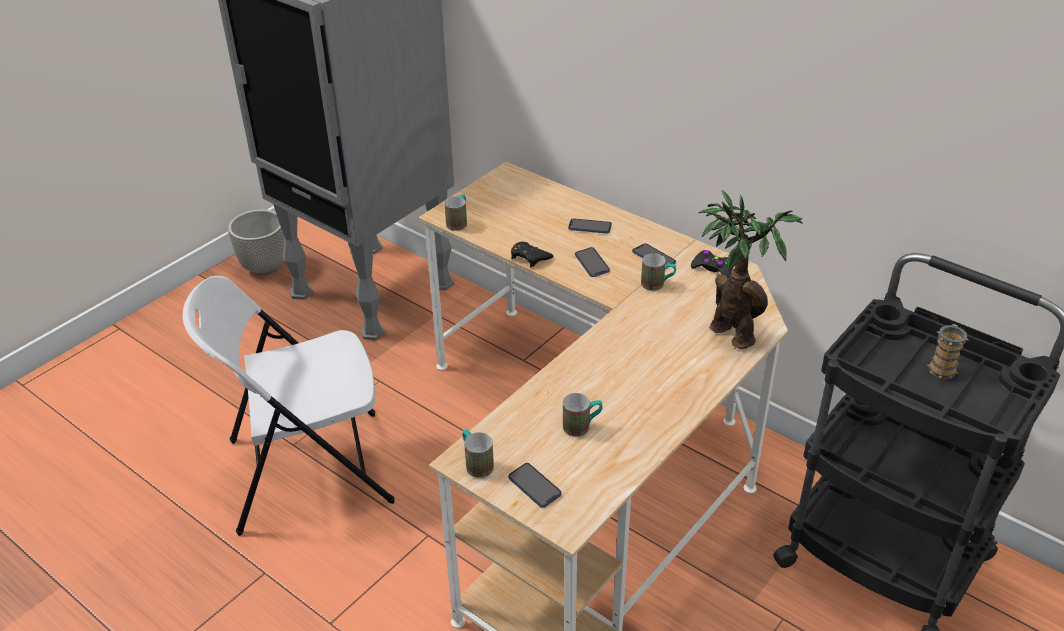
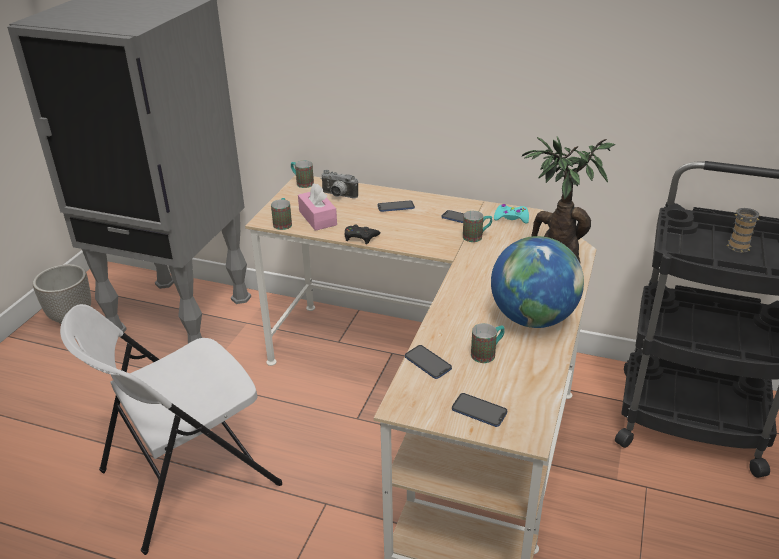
camera: 20 degrees left, 5 degrees down
(476, 463) = (416, 405): mug -> mug (302, 183)
(498, 223) = (317, 218): none -> pink tissue box
(535, 199) = (338, 196): none -> camera
(592, 263) = (414, 232): phone -> phone (428, 363)
(656, 398) = (532, 318): none -> globe
(713, 269) = (511, 218): black game controller -> turquoise game controller

